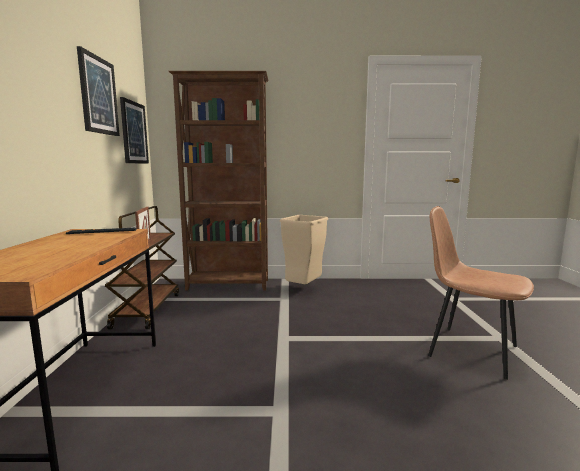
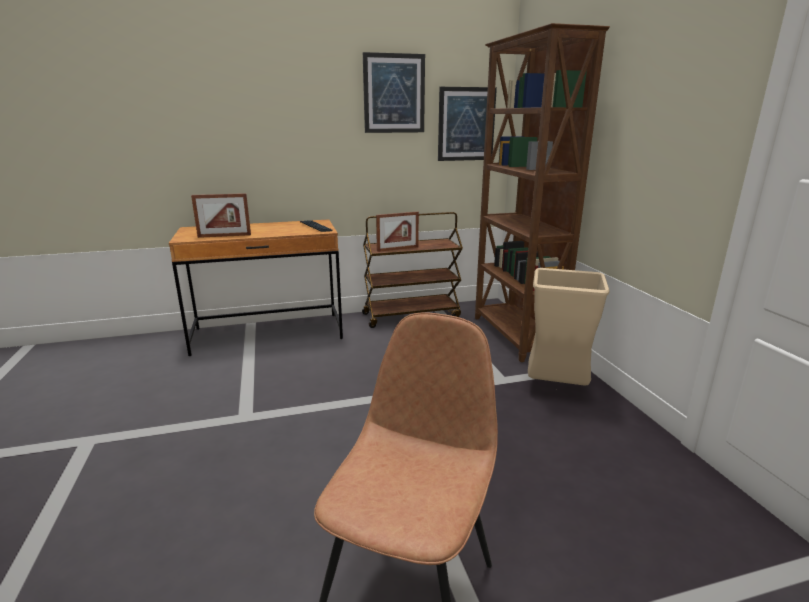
camera: 75 degrees right, 10 degrees up
(61, 257) = (224, 236): none -> picture frame

